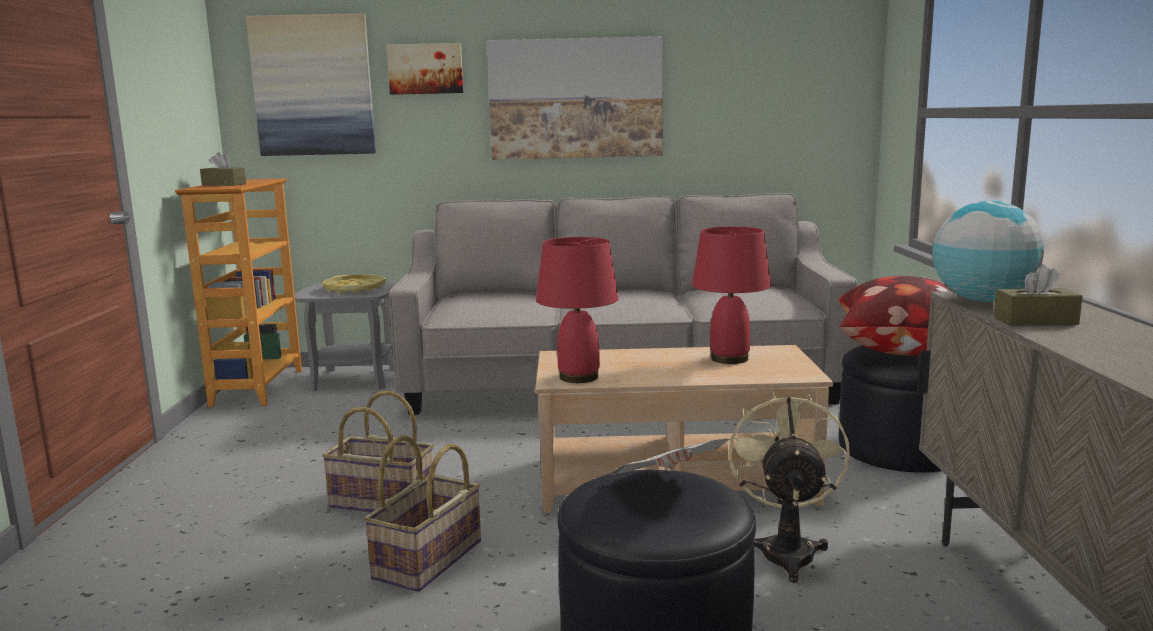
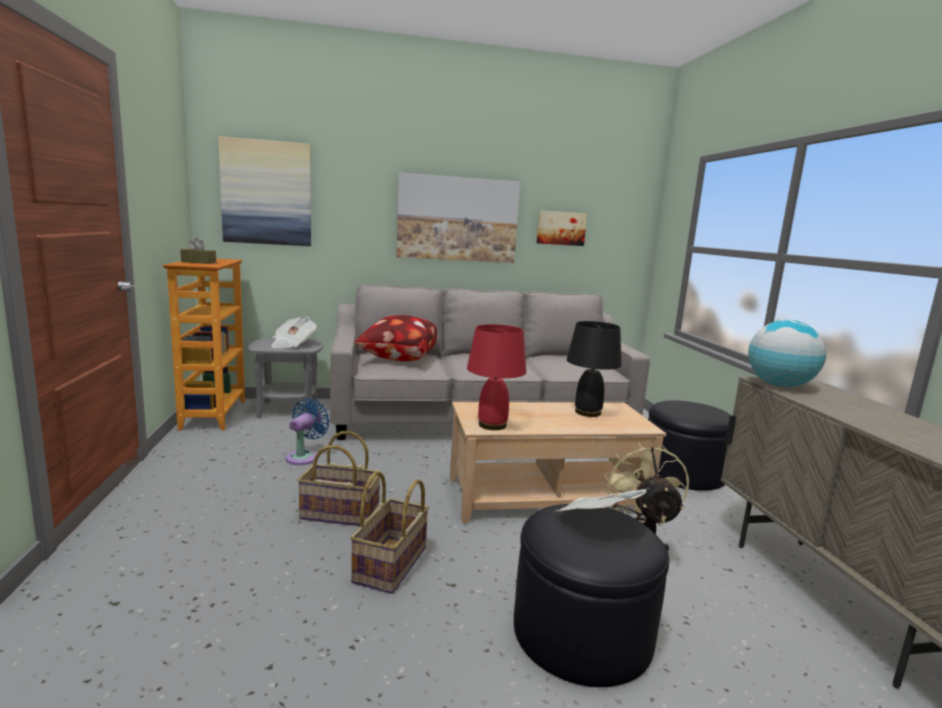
camera: 10 degrees left, 0 degrees up
(354, 289) = (292, 344): yellow tray -> newspaper
(359, 435) = (304, 456): none -> blue fan
(425, 69) = (352, 188): picture -> picture (561, 228)
(729, 359) = (588, 413): red table lamp -> black table lamp
(896, 351) = (685, 408): pillow -> pillow (397, 359)
(1035, 321) = (829, 405): brown tissue box -> none

